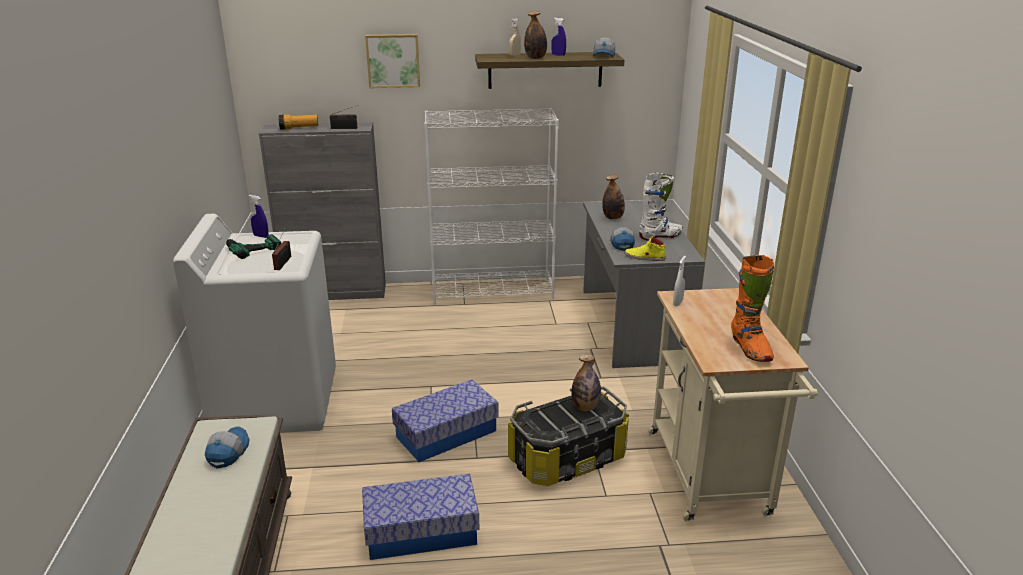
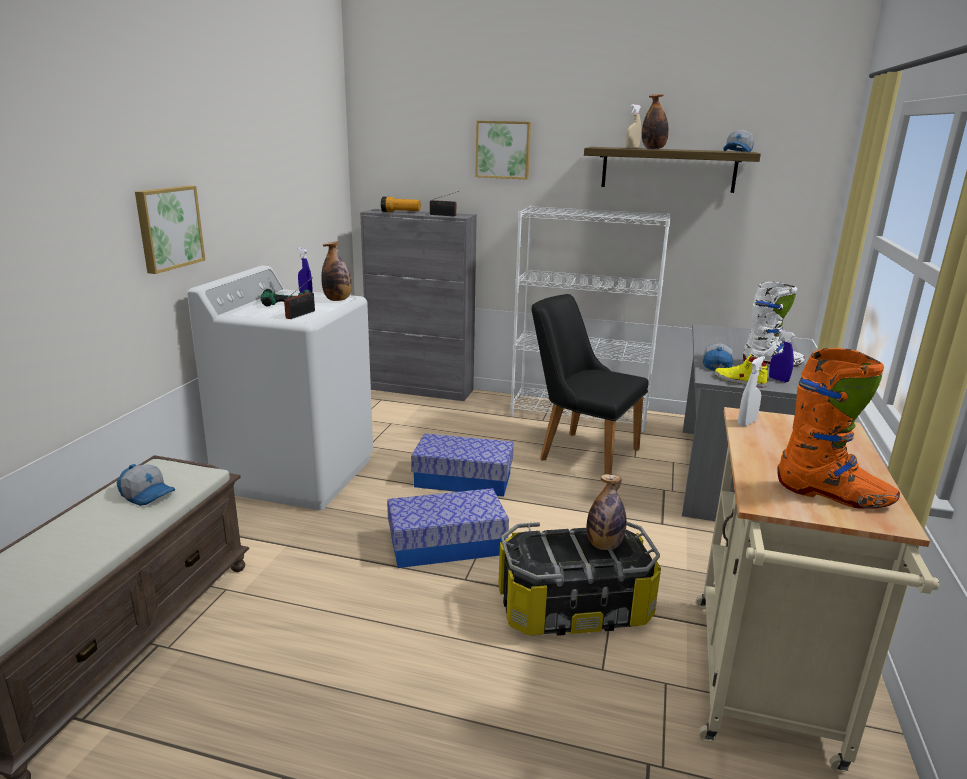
camera: 20 degrees right, 5 degrees down
(150, 206) = (168, 228): none -> picture
(227, 452) = (148, 494): cap -> cap turned 90 degrees clockwise
(421, 531) = (350, 649): storage box -> storage box (463, 480)
(511, 328) = (580, 452): none -> black chair
(558, 55) = (683, 149): blue spray bottle -> blue spray bottle (778, 380)
(613, 218) = (720, 340): bottle -> bottle (338, 300)
(750, 348) = (833, 496): orange boot -> orange boot turned 75 degrees counterclockwise

